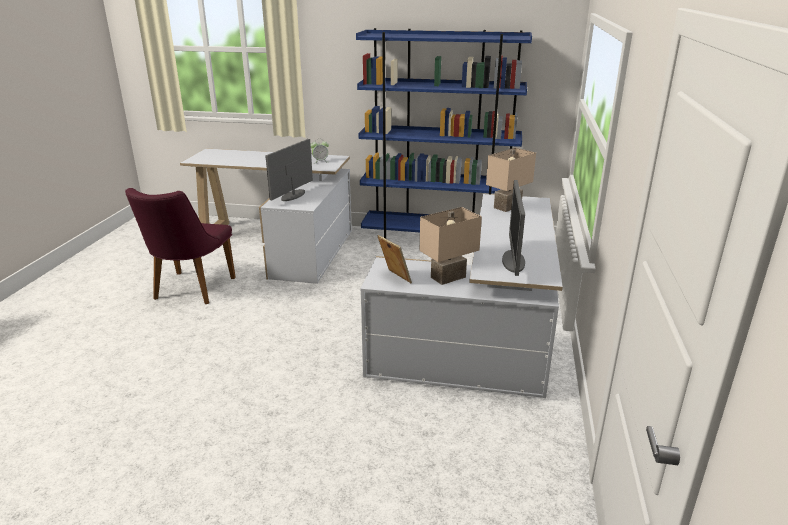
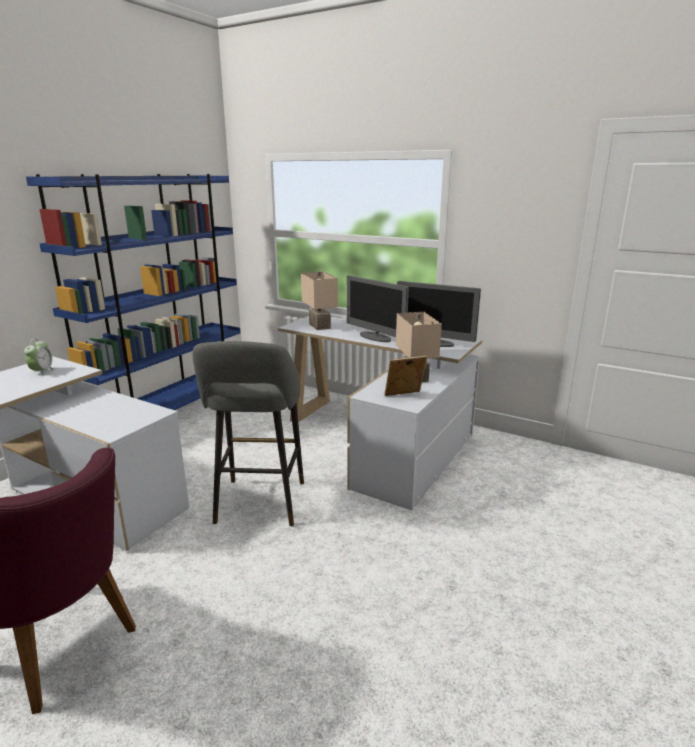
camera: 70 degrees left, 5 degrees down
(293, 195) = (100, 417): monitor -> monitor (375, 337)
(336, 308) = (259, 505): none -> grey stool

